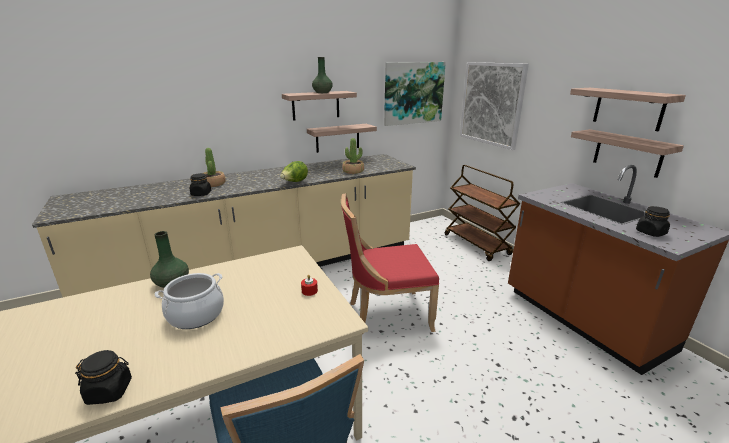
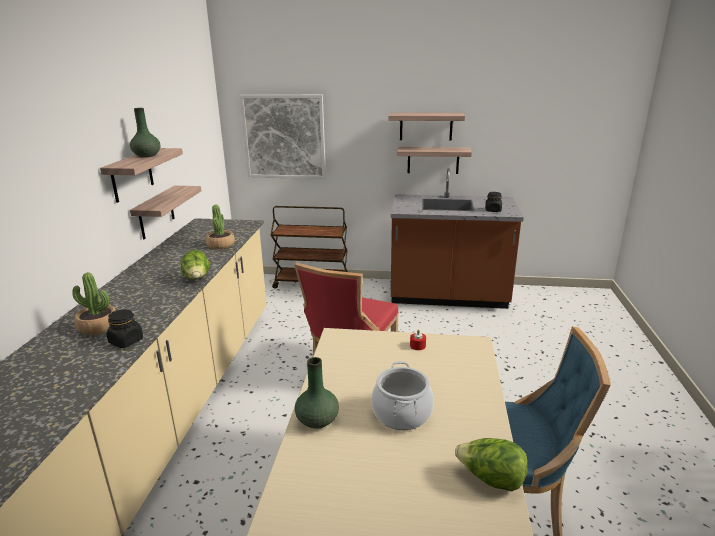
camera: 55 degrees left, 0 degrees up
(110, 391) = (491, 479): black jar -> lettuce
(413, 93) = (199, 137): picture -> none

